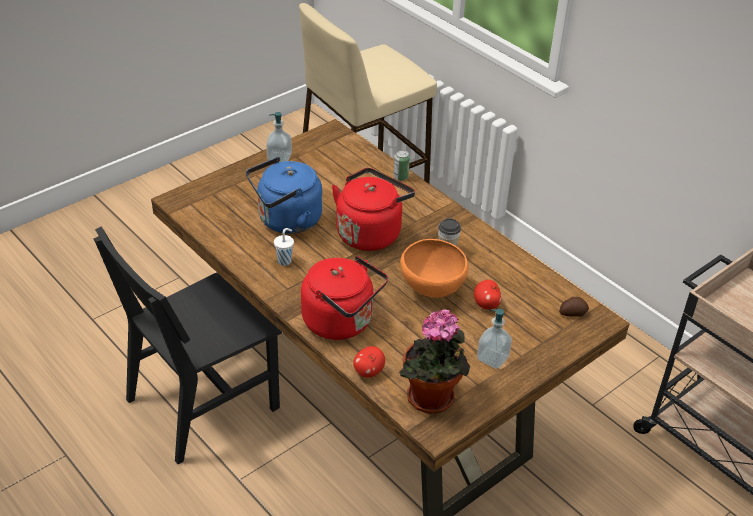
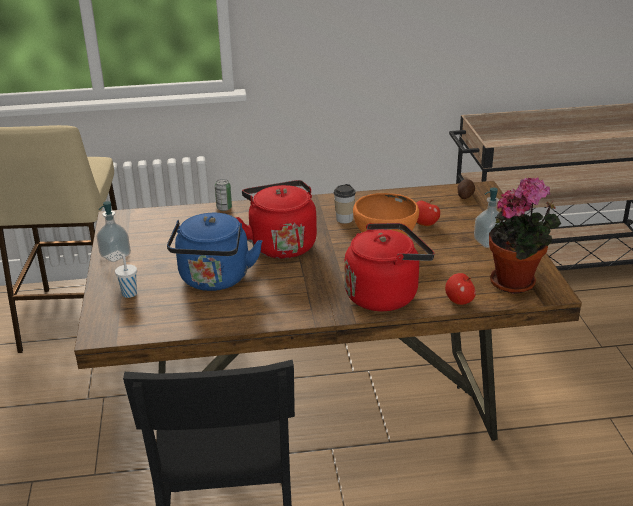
camera: 55 degrees left, 10 degrees down
(285, 261) = (270, 298): white cup -> white cup (129, 293)

